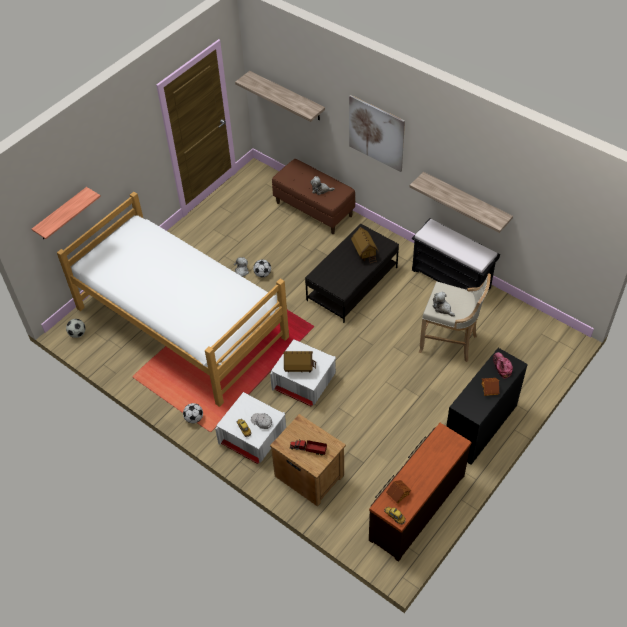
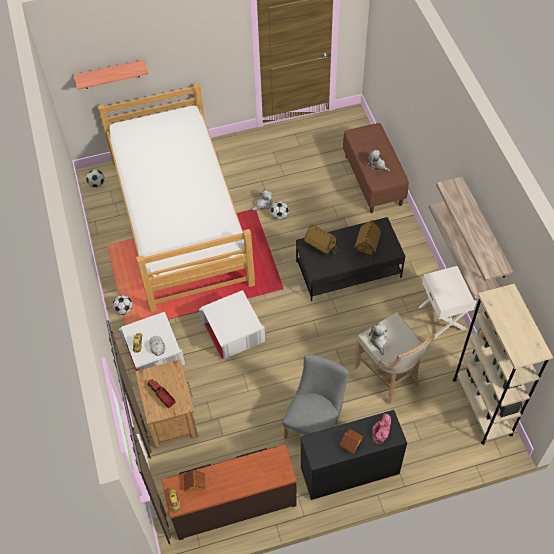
camera: 35 degrees right, 5 degrees up
(287, 96) = (387, 59): shelf -> shelf (484, 229)
(299, 368) = (225, 318): toy house -> toy house (321, 246)
(376, 133) = (432, 137): picture -> none
(426, 409) = (315, 423): none -> grey chair
(451, 279) = (443, 317): black bench -> white nightstand
(532, 324) = (482, 406): none -> beige bookcase

